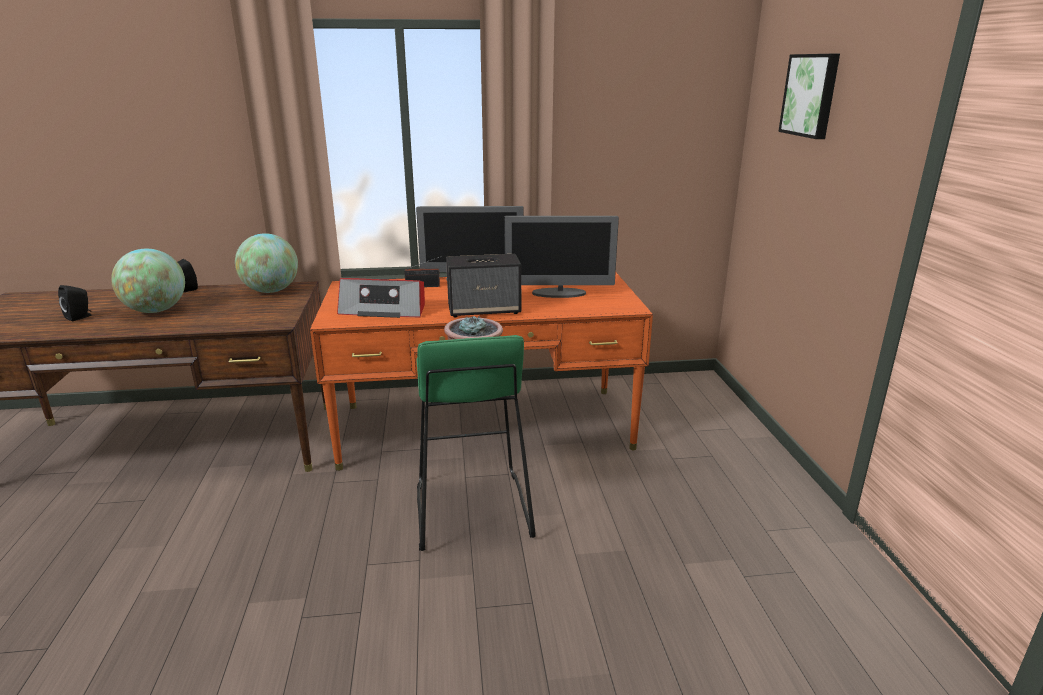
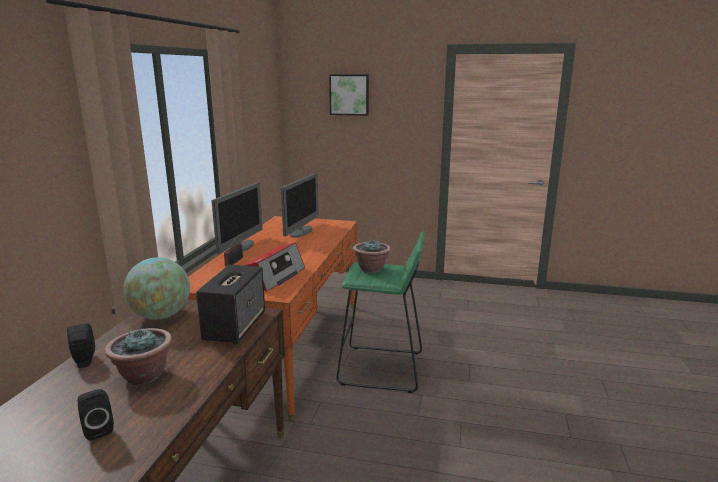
camera: 70 degrees left, 5 degrees down
(156, 311) = (143, 376): globe -> potted plant
(485, 310) = (310, 251): speaker -> speaker (235, 326)

